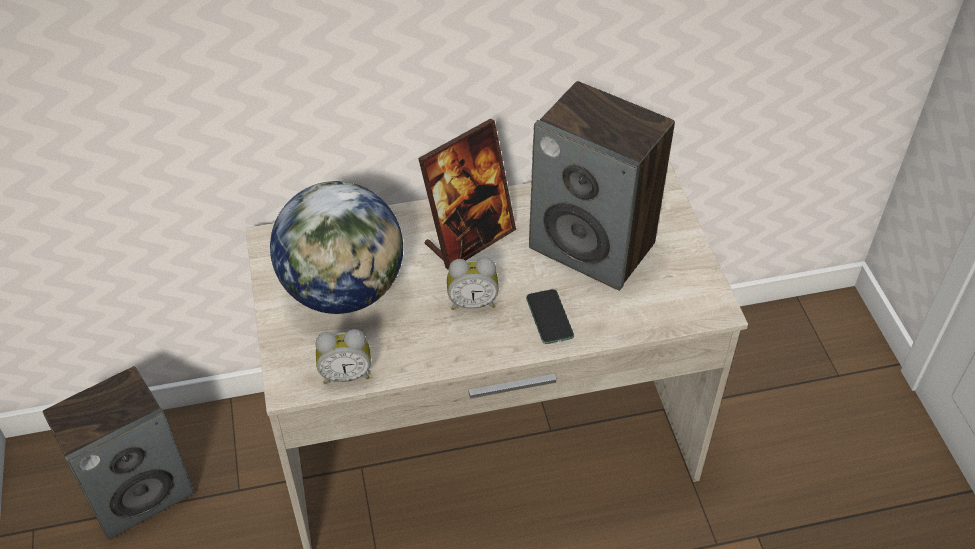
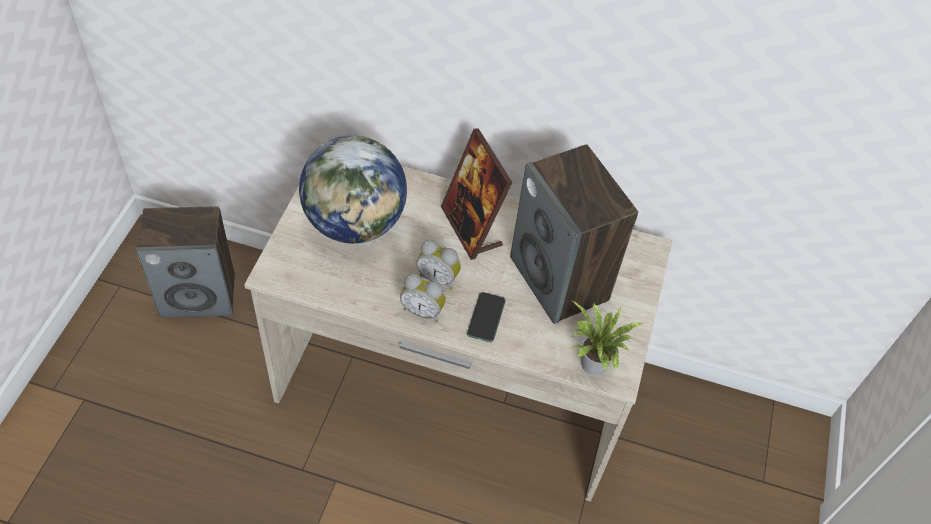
camera: 25 degrees right, 5 degrees up
(346, 374) = (313, 285): alarm clock -> alarm clock (423, 310)
(469, 238) = (471, 228): picture frame -> picture frame turned 75 degrees clockwise
(685, 312) = (592, 366): none -> potted plant

